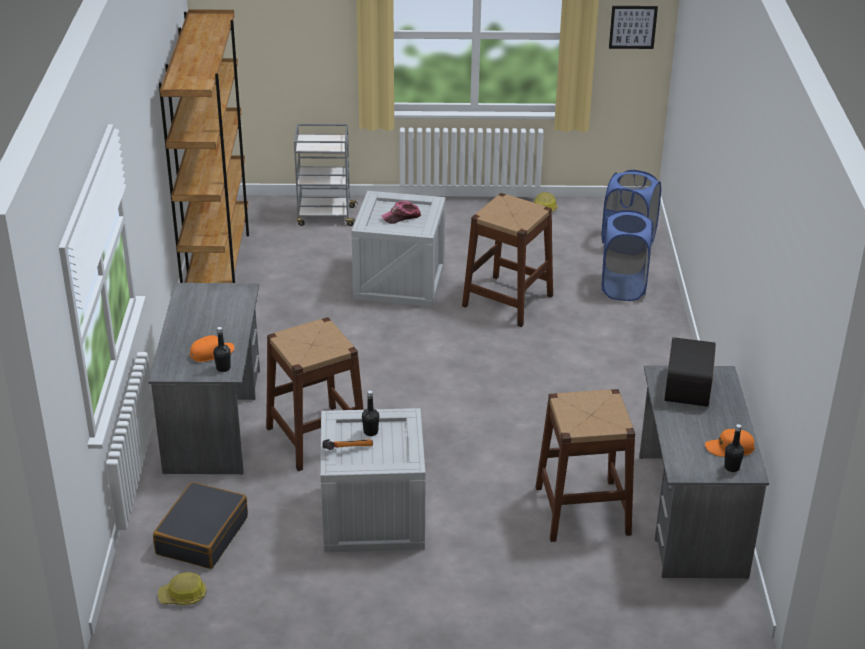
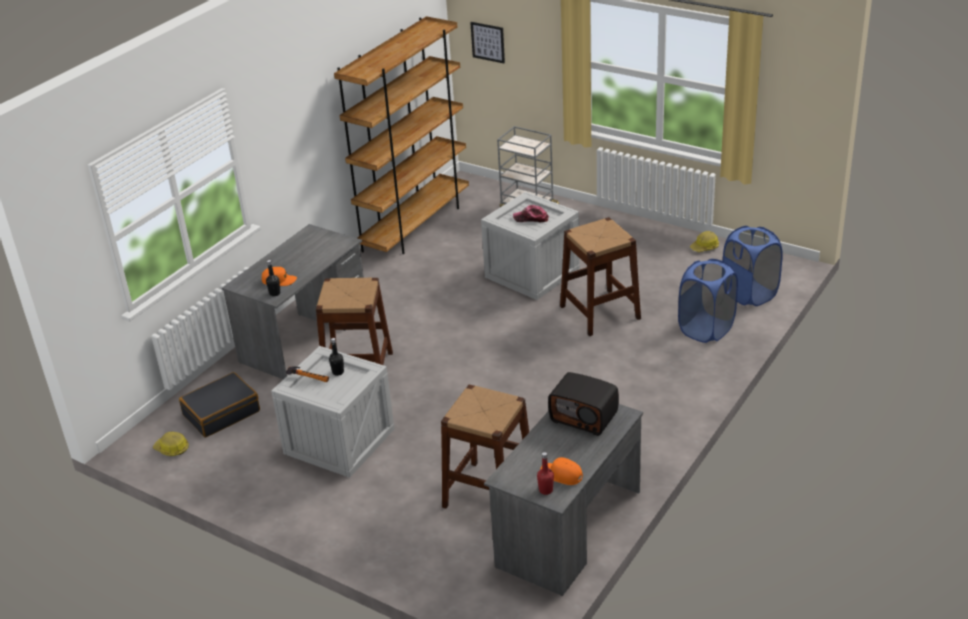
camera: 35 degrees right, 0 degrees up
(633, 27) = (795, 96): picture -> picture (488, 42)
(689, 388) = (584, 417): radio -> radio turned 105 degrees counterclockwise
(731, 467) = (546, 490): black bottle -> red bottle

